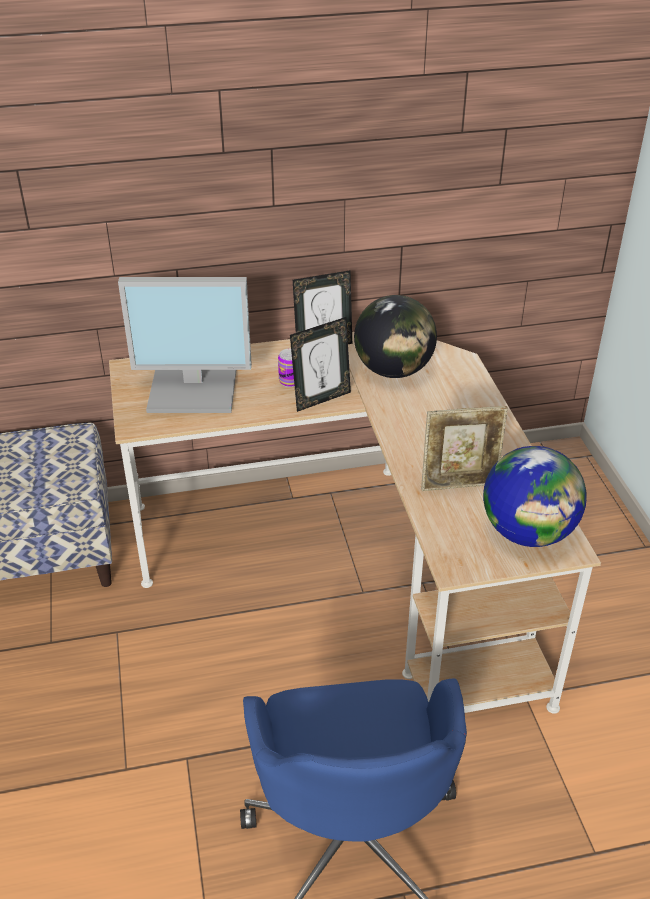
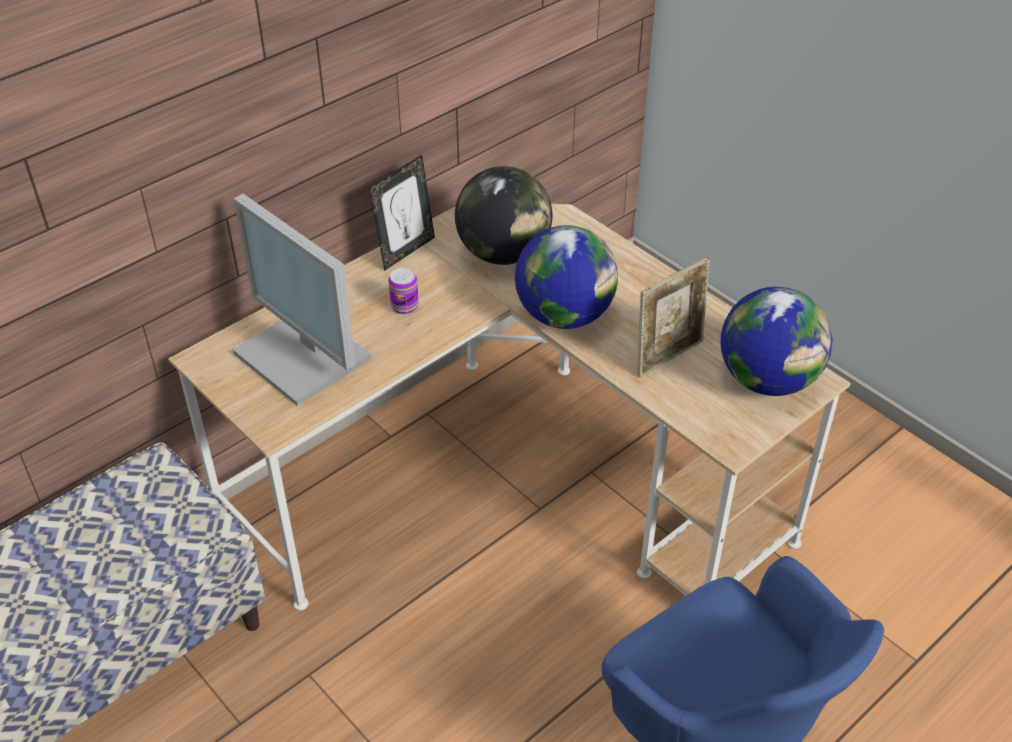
camera: 30 degrees left, 5 degrees up
(195, 389) = (305, 356): monitor -> monitor turned 75 degrees clockwise
(321, 399) = (455, 315): picture frame -> none
(402, 427) = (564, 315): none -> globe

